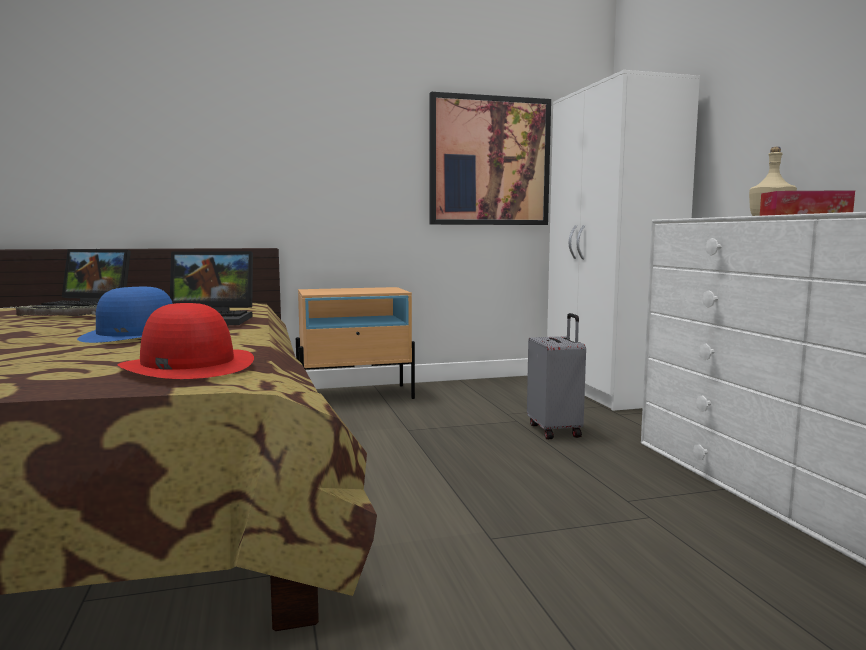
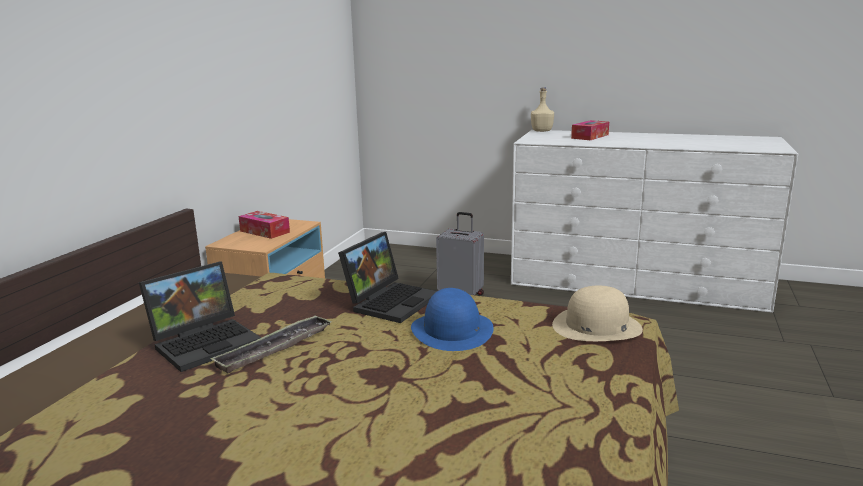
camera: 55 degrees left, 10 degrees up
(187, 365) = (596, 326): red hat -> beige hat
(355, 290) = (264, 231): none -> tissue box
(489, 161) = (301, 83): picture -> none
(607, 391) = (411, 256): white wardrobe -> none

